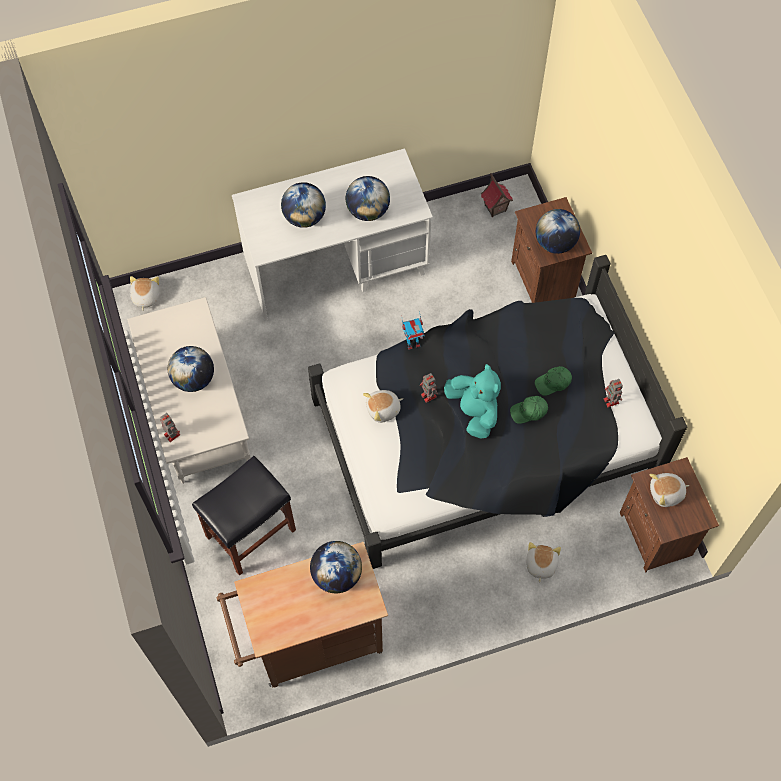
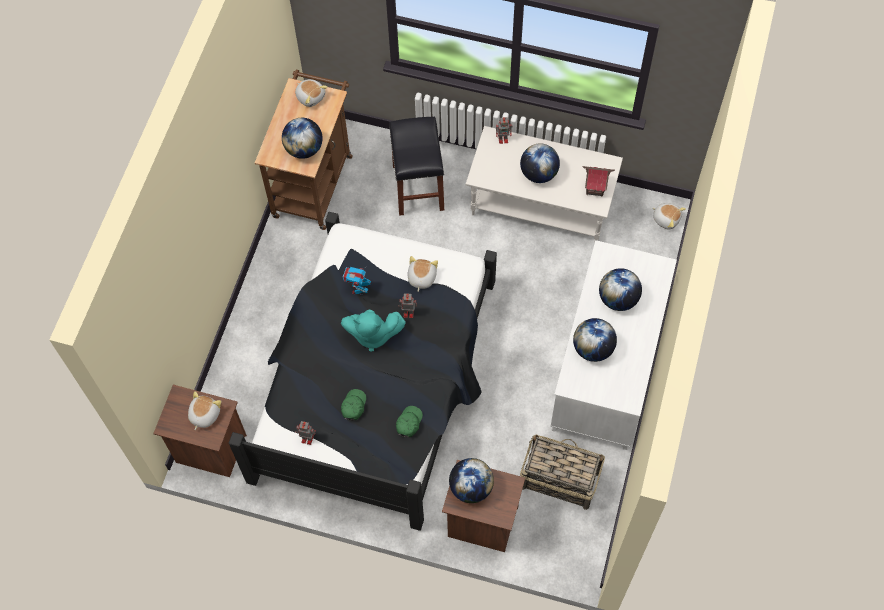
camera: 125 degrees right, 0 degrees up
(412, 343) = (461, 330): toy robot -> toy robot (358, 290)
(463, 246) = (558, 479): none -> basket
(495, 208) = (580, 531): toy house -> toy house (595, 188)
(529, 411) = (343, 371): green cap -> green cap (409, 423)
(540, 565) = (252, 354): plush toy -> plush toy (310, 96)

